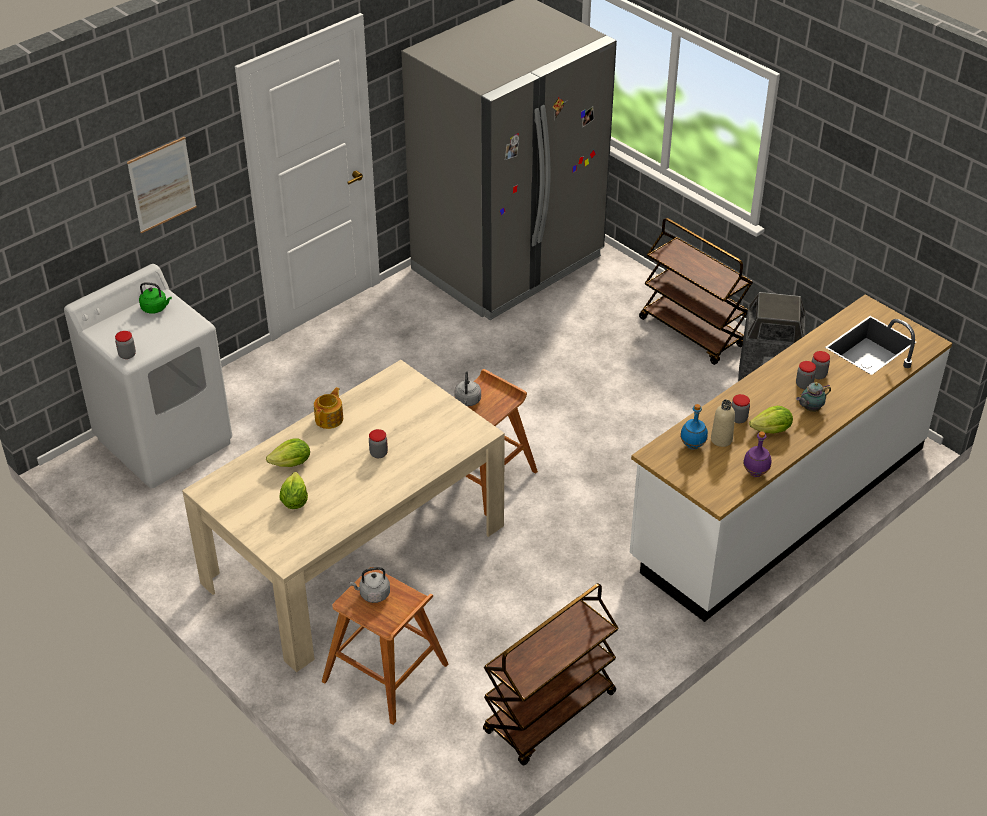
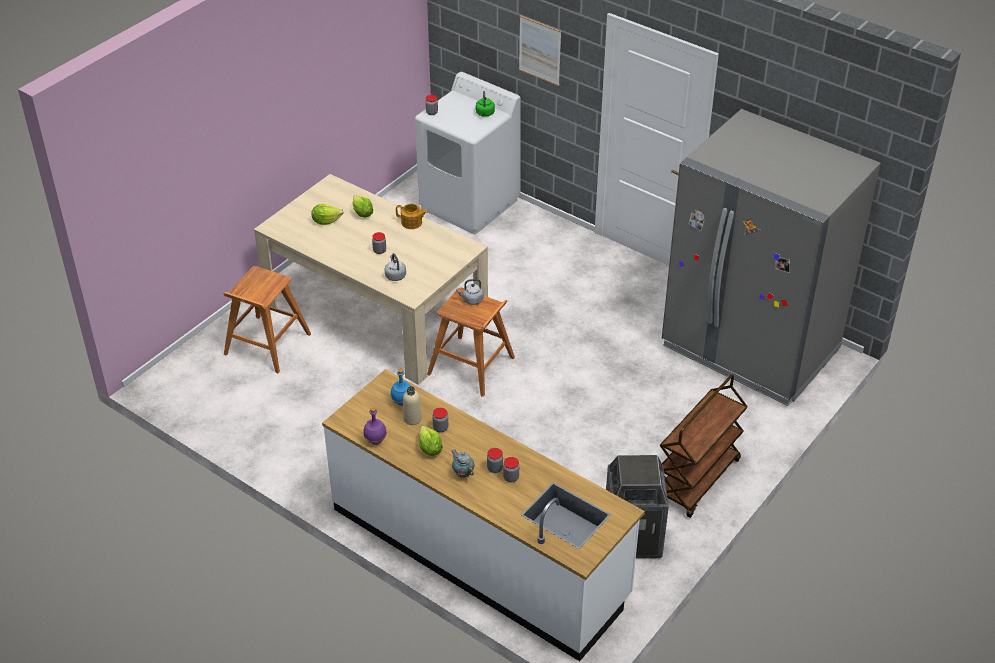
camera: 80 degrees right, 0 degrees up
(373, 594) = (265, 282): grey kettle -> grey kettle (395, 275)
(550, 714) = (237, 430): brown cart -> none

